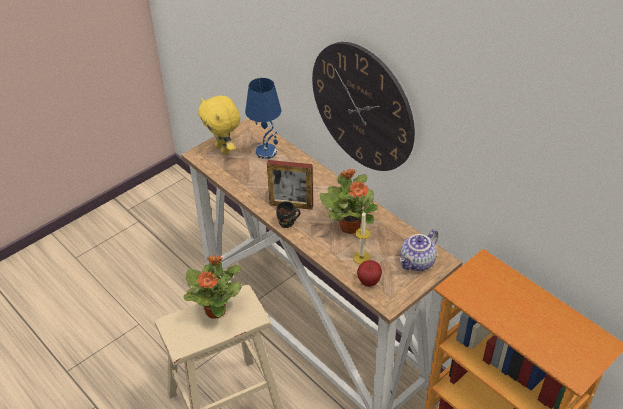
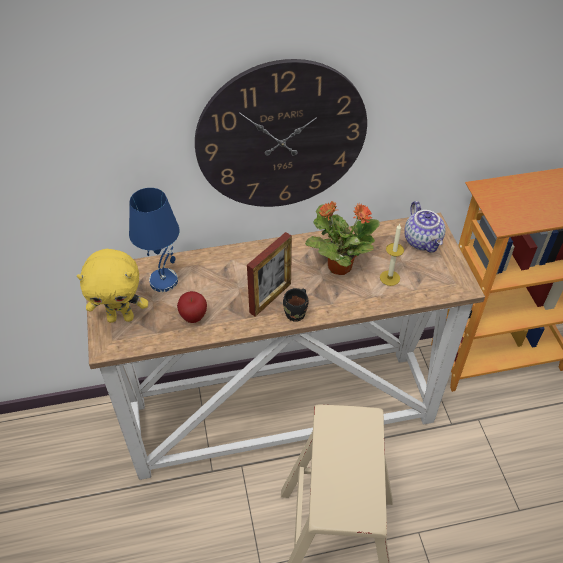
camera: 60 degrees left, 5 degrees up
(216, 310) = (335, 454): potted plant -> none
(369, 282) = (427, 288): apple -> apple (193, 317)

